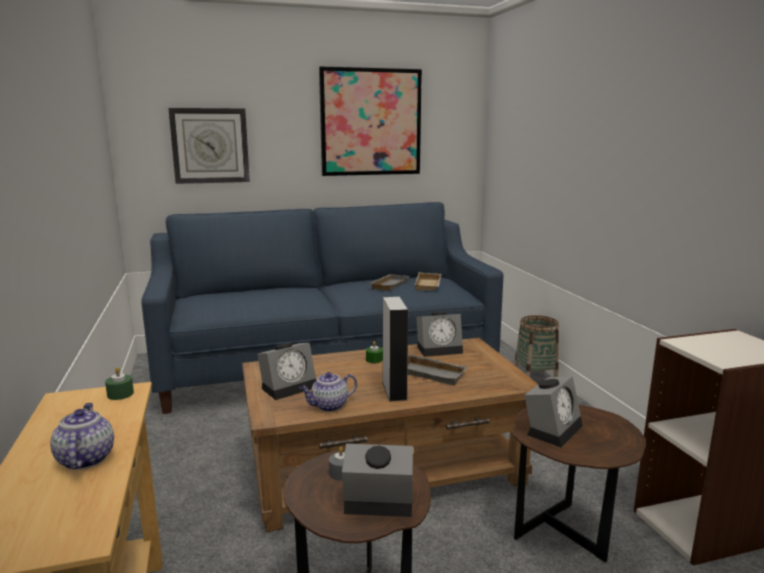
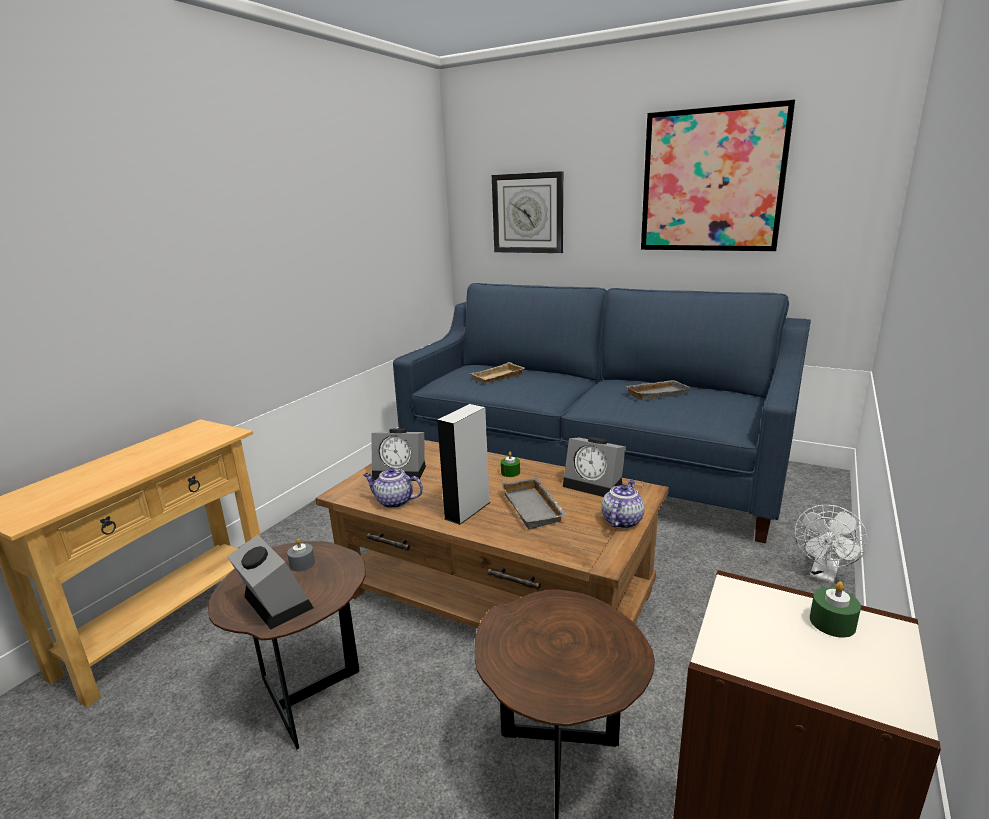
camera: 45 degrees right, 5 degrees up
(85, 459) = (121, 471): teapot -> teapot (621, 521)
(120, 394) = (221, 434): green candle -> green candle (832, 623)
(429, 285) = (705, 404): beige tray -> beige tray (498, 377)
(535, 377) = (824, 574): basket -> white fan
(552, 428) = (539, 627): alarm clock -> none

